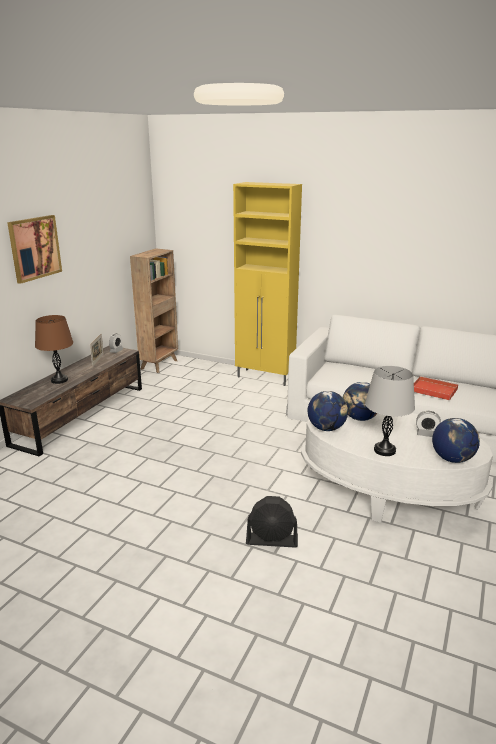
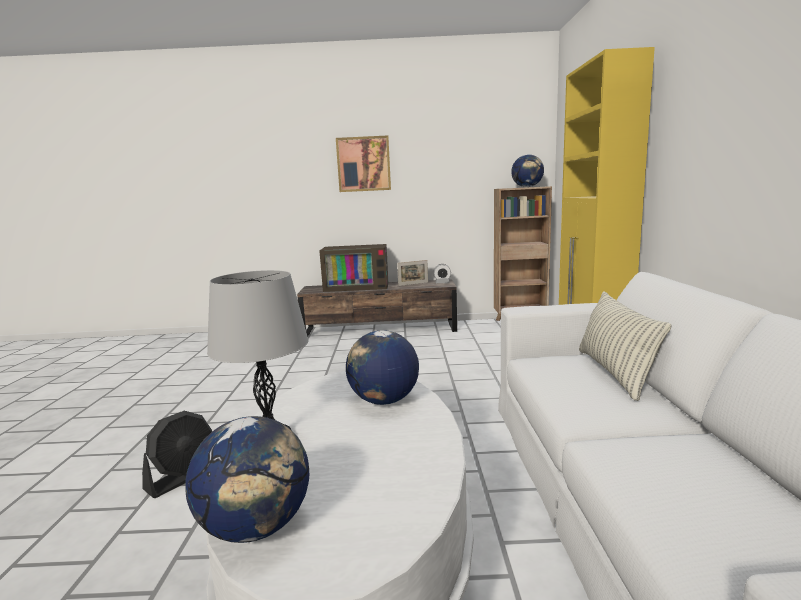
camera: 65 degrees right, 10 degrees down
(59, 380) = (357, 286): brown table lamp -> television
(272, 540) = (184, 477): black fan -> black fan turned 120 degrees counterclockwise
(326, 428) = (326, 385): globe -> globe (527, 187)
(357, 369) = (614, 372): none -> pillow
(426, 434) = (367, 474): alarm clock -> none
(433, 390) = (659, 460): red tray -> none

